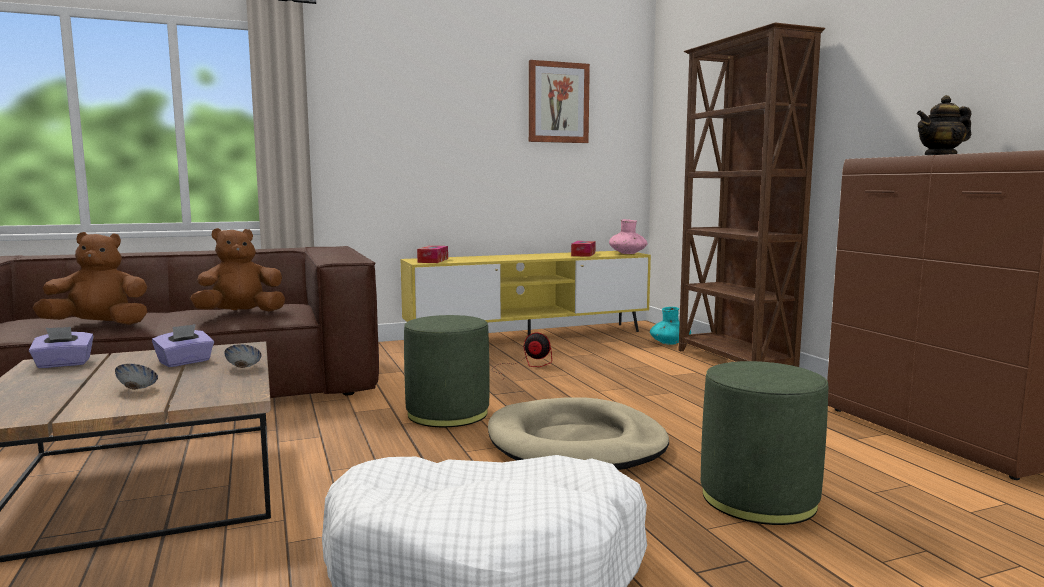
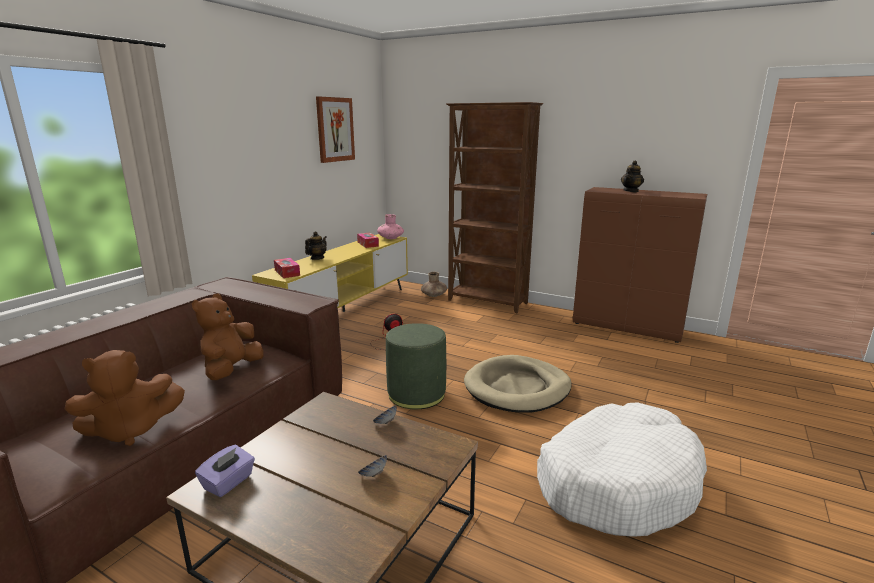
camera: 40 degrees left, 10 degrees up
(99, 325) = (131, 430): brown plush toy -> brown plush toy turned 150 degrees counterclockwise
(185, 362) = (327, 435): purple tissue box -> none
(493, 257) = (317, 258): none -> teapot
(669, 343) = (434, 295): turquoise vase -> brown vase
(758, 498) = (630, 388): green ottoman -> none

